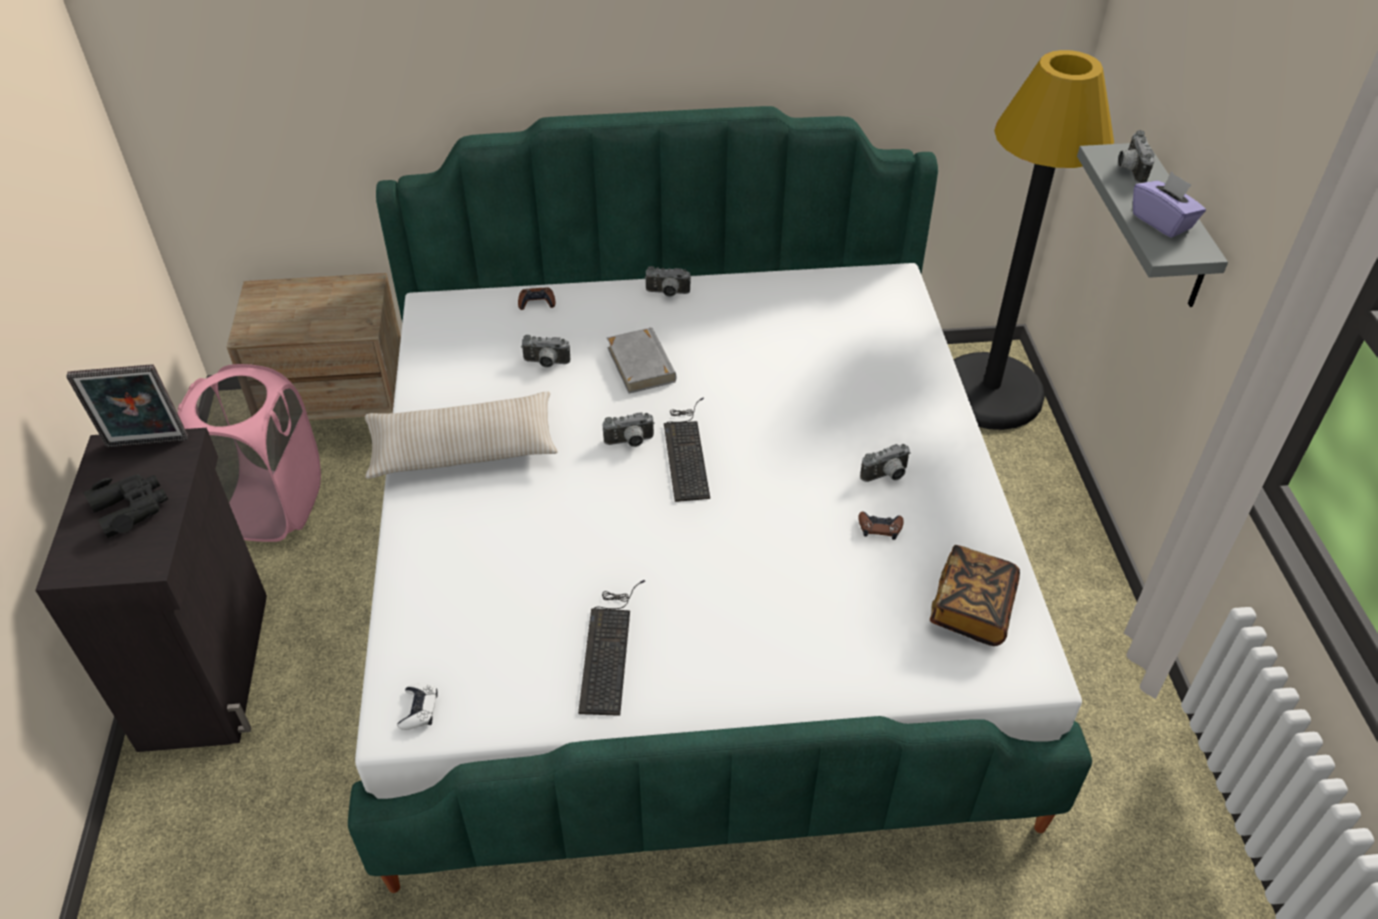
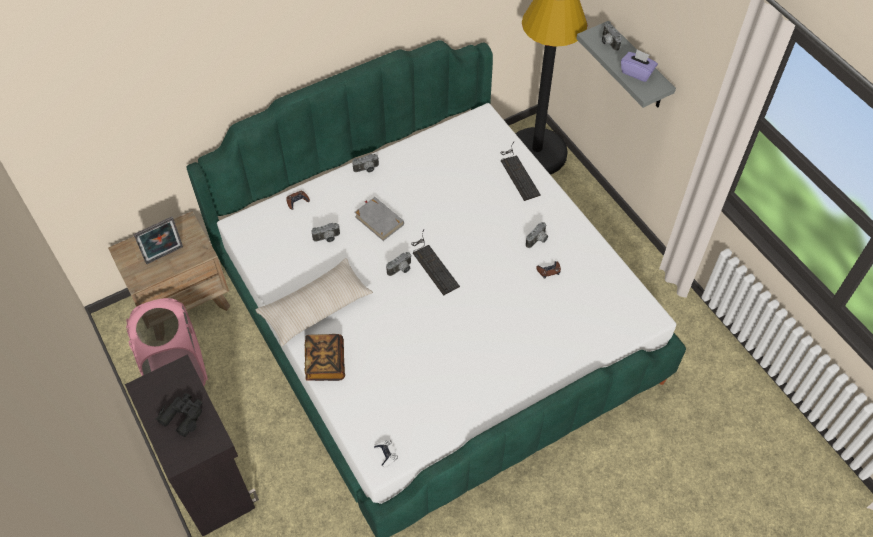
camera: 25 degrees left, 10 degrees up
(146, 445) = (162, 377): picture frame -> picture frame (165, 256)
(609, 647) = (457, 385): keyboard -> keyboard (518, 172)
(971, 609) = (610, 297): book -> book (325, 363)

